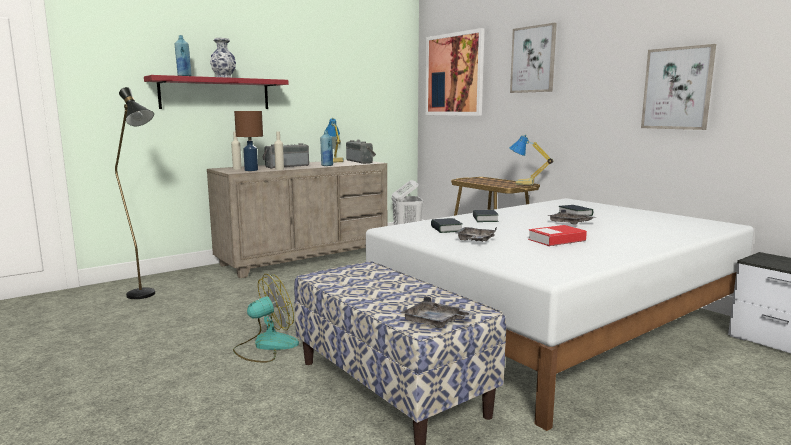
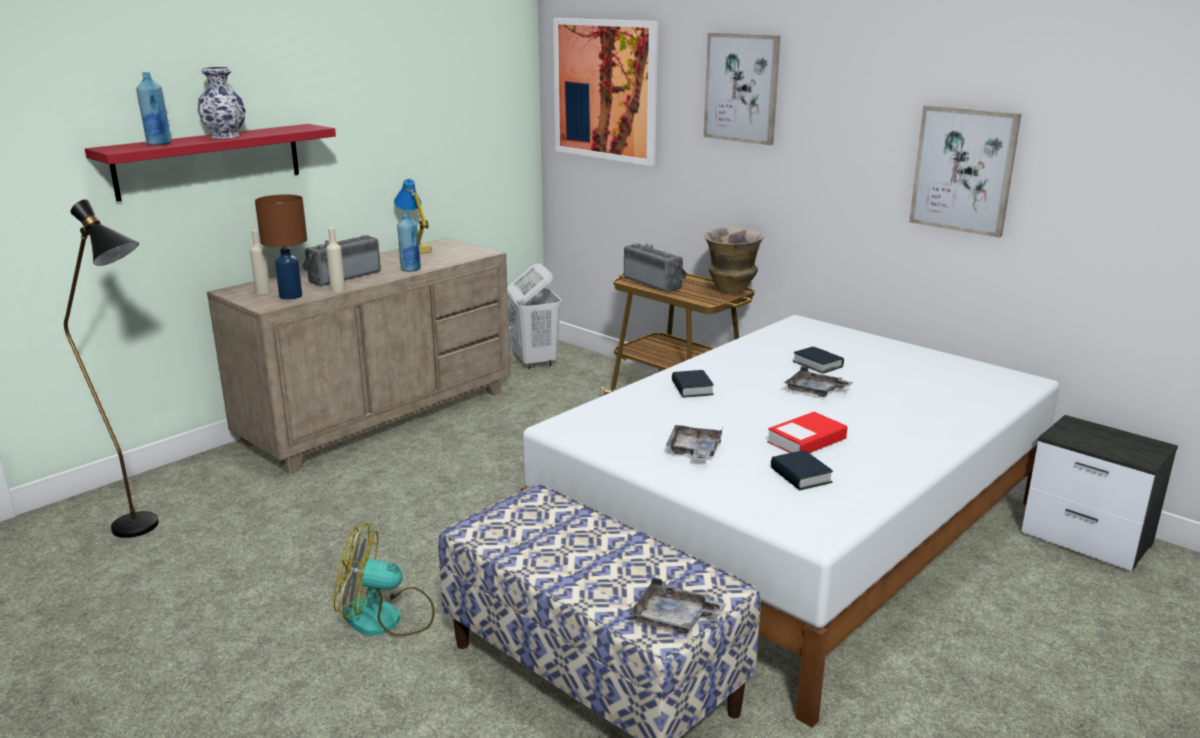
camera: 10 degrees left, 10 degrees up
(266, 346) = (386, 618): fan -> fan turned 135 degrees counterclockwise
(361, 161) = (461, 250): radio -> radio (655, 283)
(446, 229) = (643, 422): book -> book (800, 476)
(525, 184) = (731, 290): table lamp -> vase

